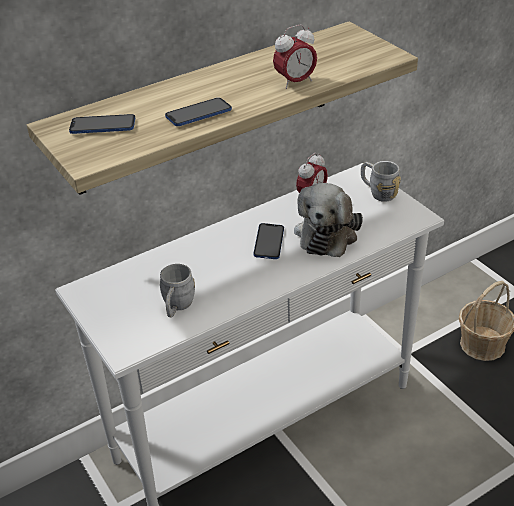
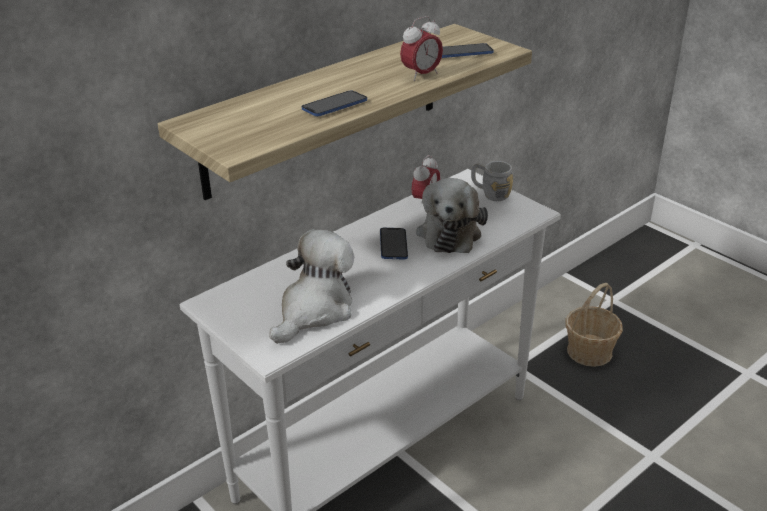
camera: 10 degrees left, 5 degrees down
(103, 126) = (239, 120): phone -> phone (463, 52)
(177, 307) = (314, 310): grey mug -> plush toy

